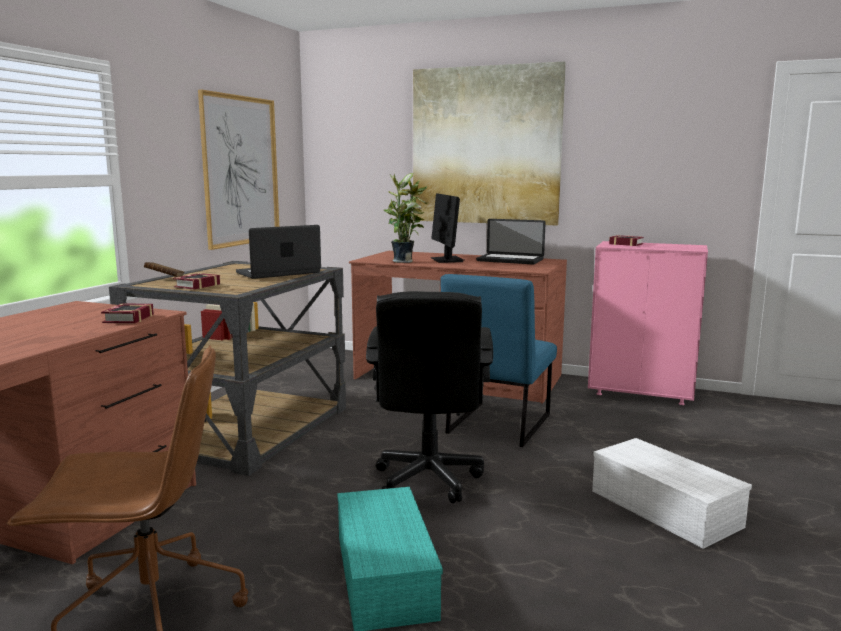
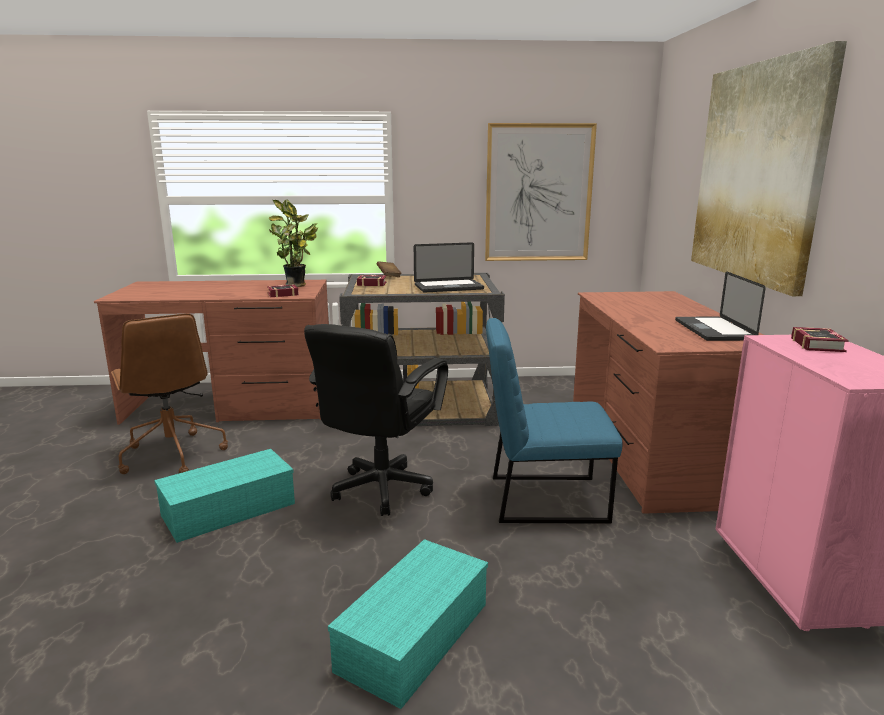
camera: 65 degrees right, 5 degrees up
(278, 273) = (448, 287): laptop -> laptop turned 135 degrees clockwise
(404, 261) = (612, 303): potted plant -> potted plant (297, 285)
(429, 483) = (380, 493): black office chair -> black office chair turned 45 degrees counterclockwise
(447, 260) = (655, 312): monitor -> none
(662, 508) = (414, 634): white storage box -> turquoise storage box

